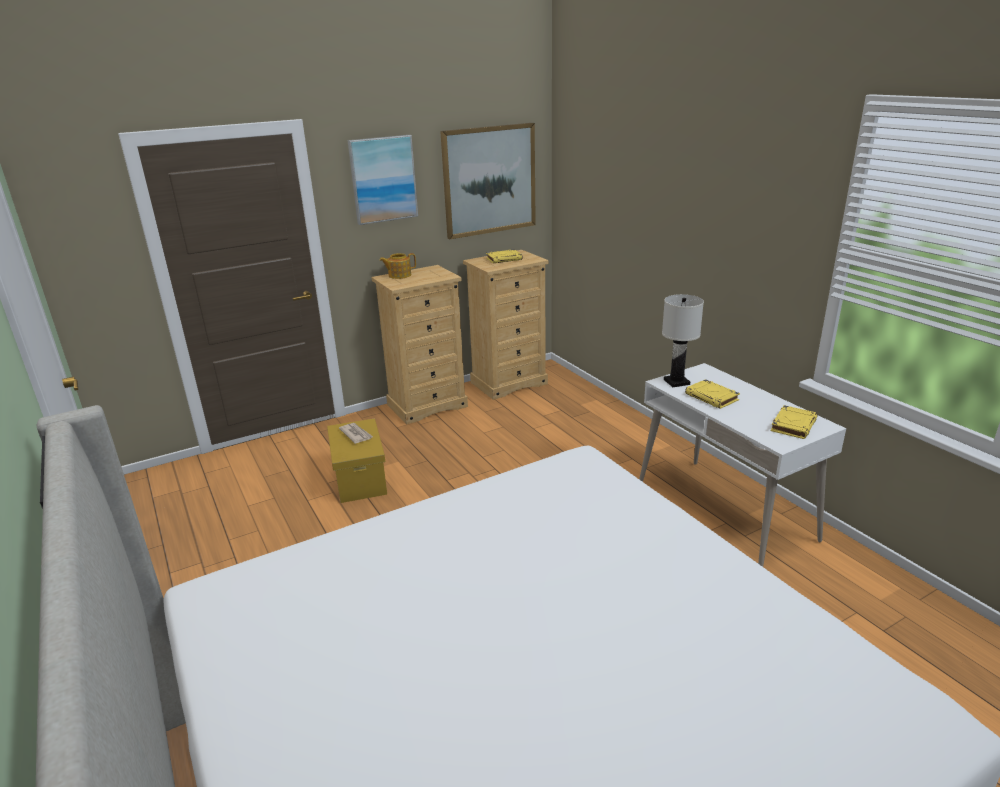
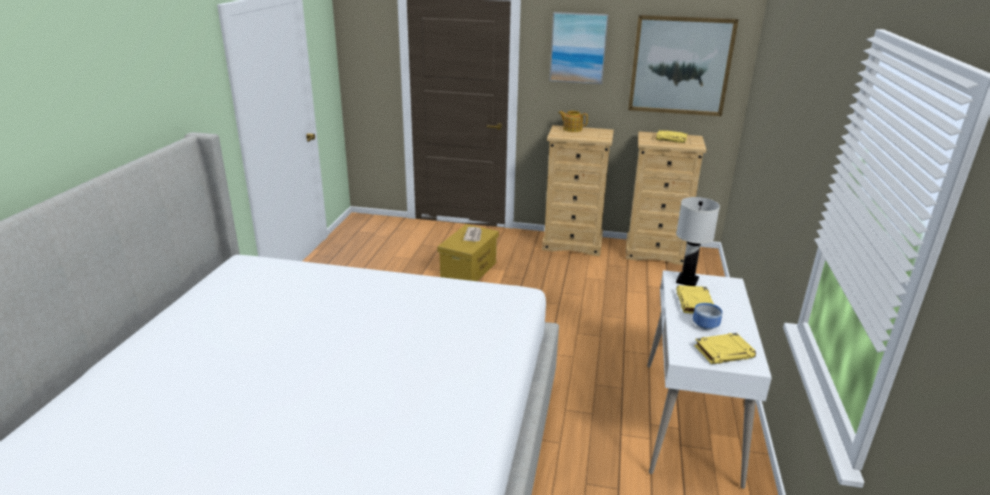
camera: 40 degrees right, 0 degrees up
(750, 411) = (706, 326): none -> bowl

